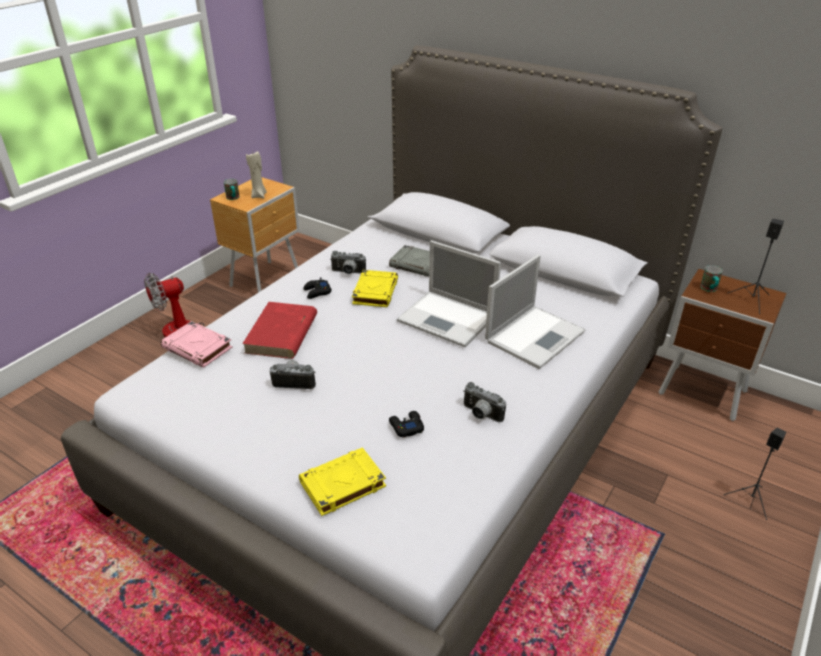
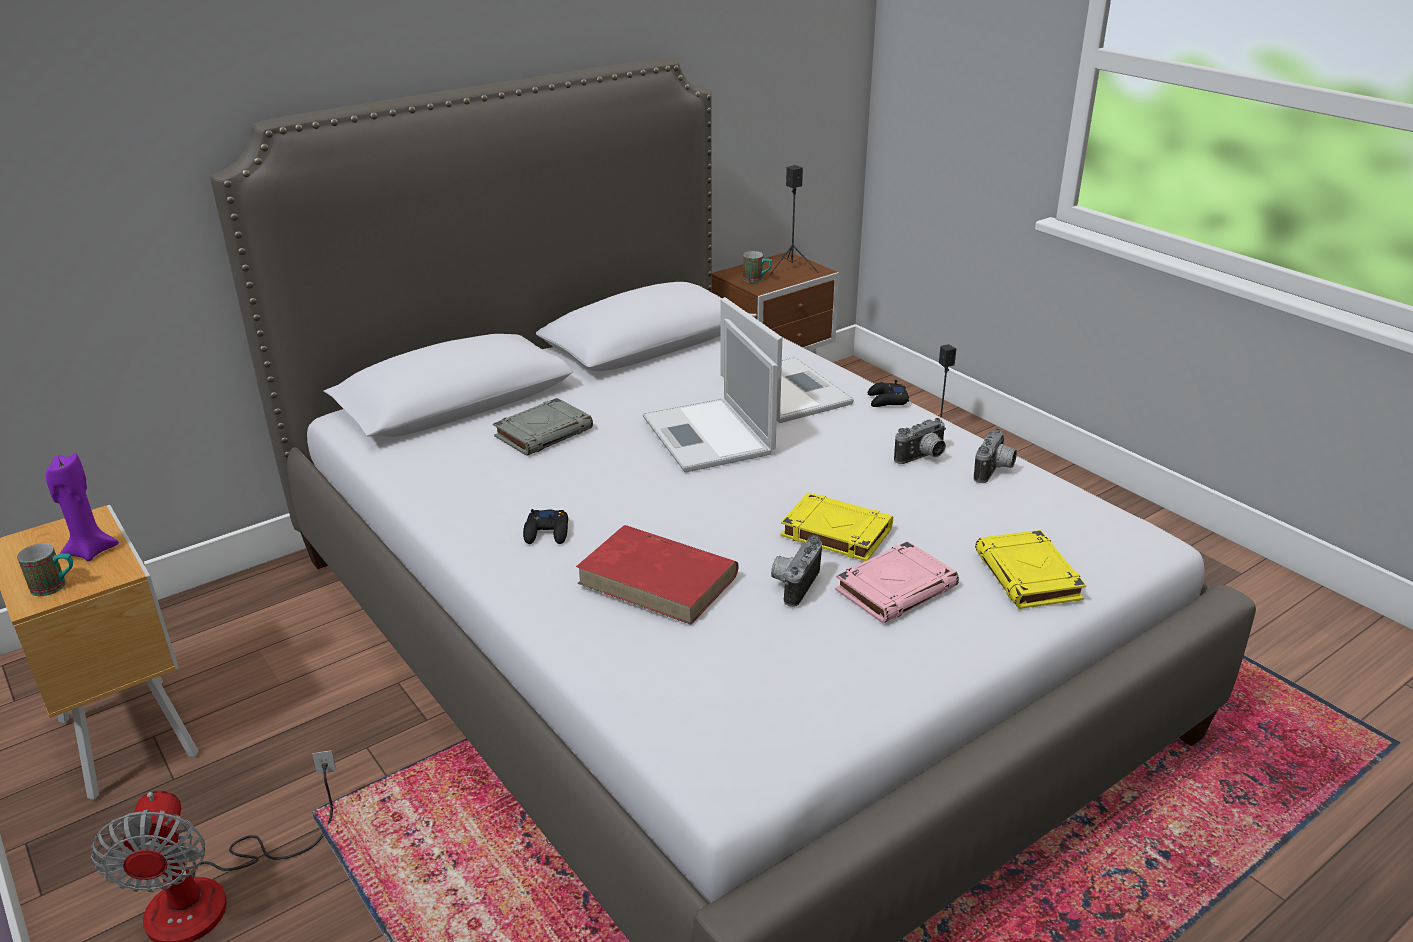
camera: 70 degrees left, 5 degrees down
(198, 348) = (643, 676): pink book -> pink book (896, 588)
(259, 196) = (91, 551): beige candle -> purple candle
(348, 273) = (510, 495): camera -> camera (995, 471)
(375, 291) = (592, 479): yellow book -> yellow book (835, 532)
(406, 427) = (928, 512): black game controller -> black game controller (887, 400)
(448, 319) = (709, 437): laptop -> laptop turned 105 degrees clockwise

